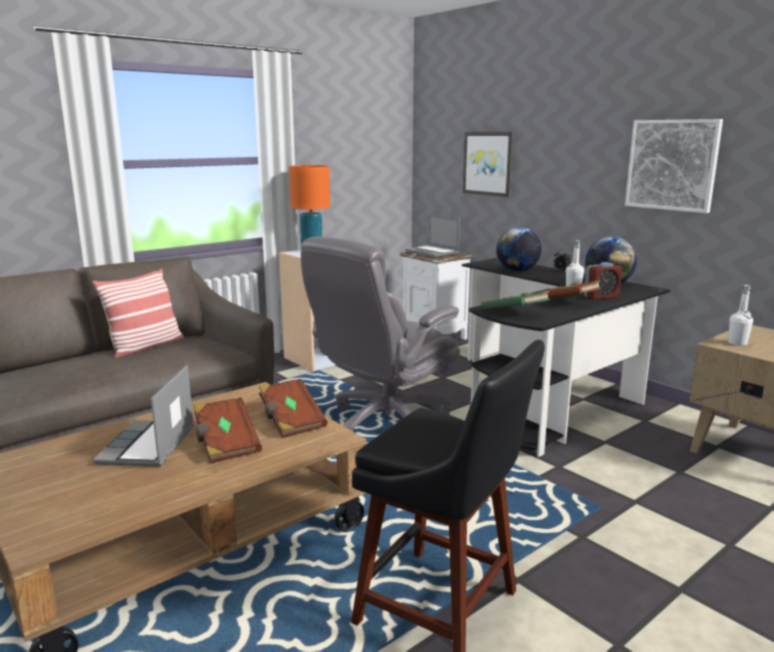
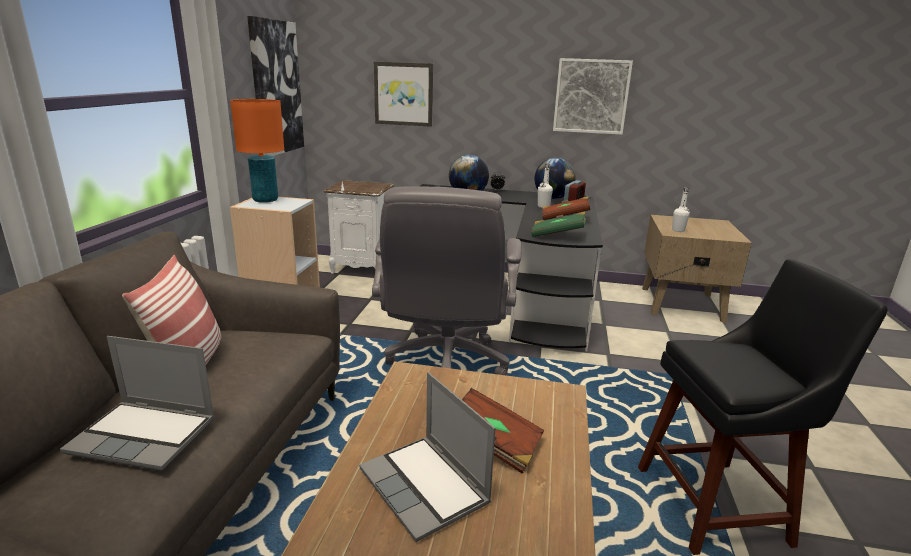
camera: 40 degrees left, 5 degrees up
(291, 421) = (499, 394): brown book -> none
(374, 158) = (276, 88): none -> picture
(433, 253) = (356, 186): laptop -> laptop (146, 435)

